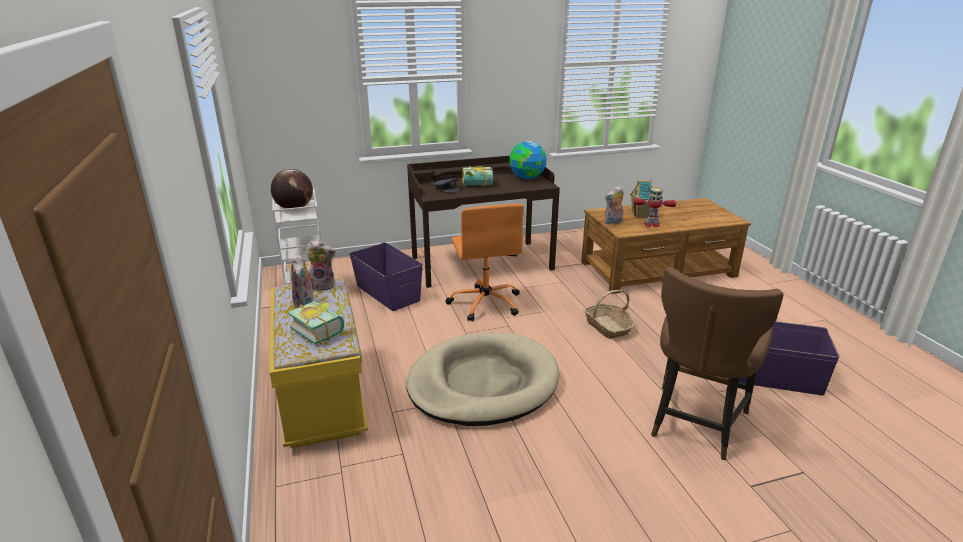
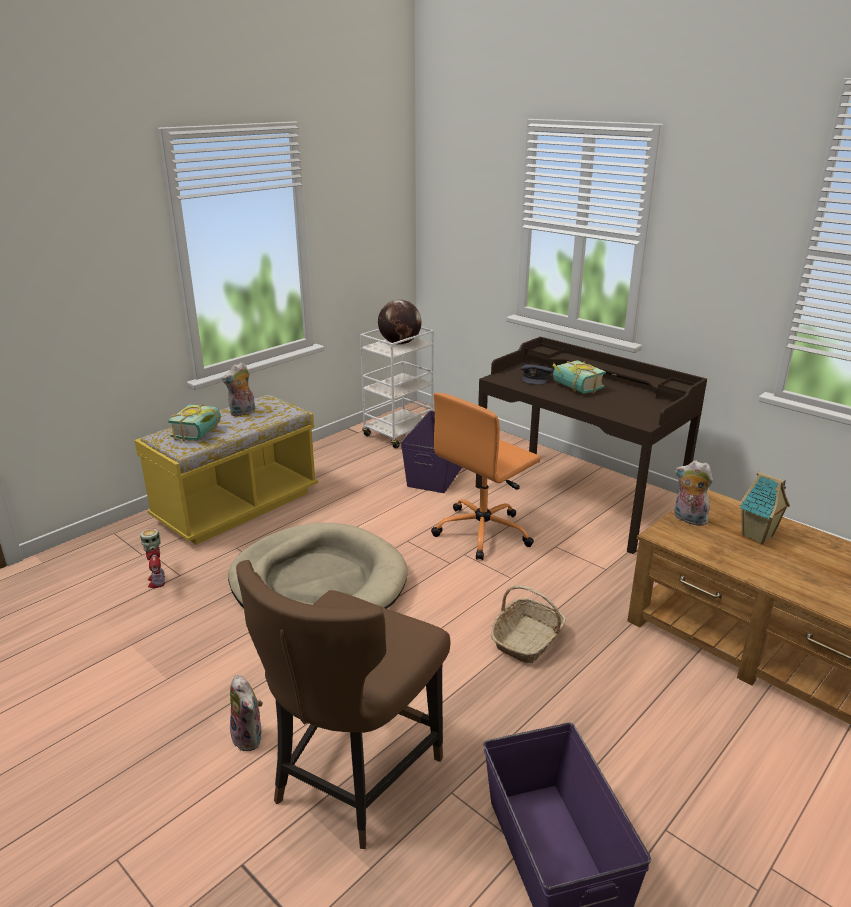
camera: 60 degrees right, 0 degrees up
(323, 285) = (282, 409): plush toy -> plush toy (250, 737)
(527, 178) = (651, 406): globe -> none
(651, 224) = (733, 553): toy robot -> toy robot (157, 581)
(695, 423) = (352, 778): brown chair -> brown chair turned 60 degrees counterclockwise

